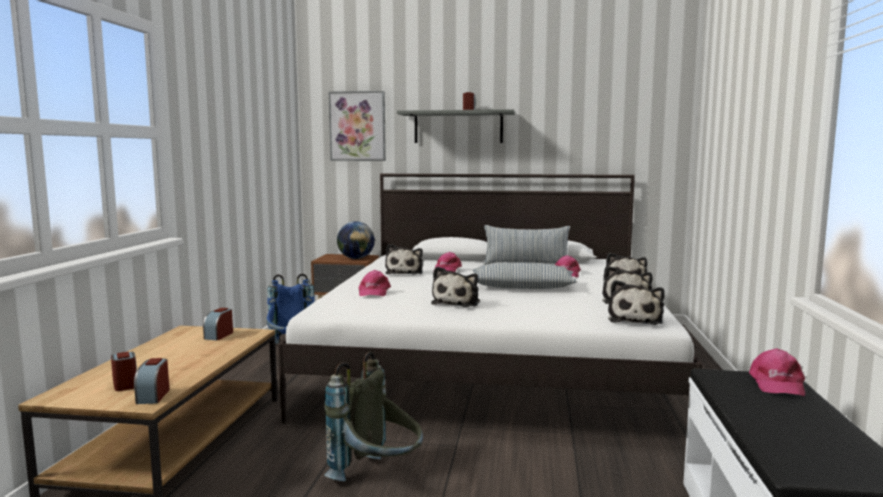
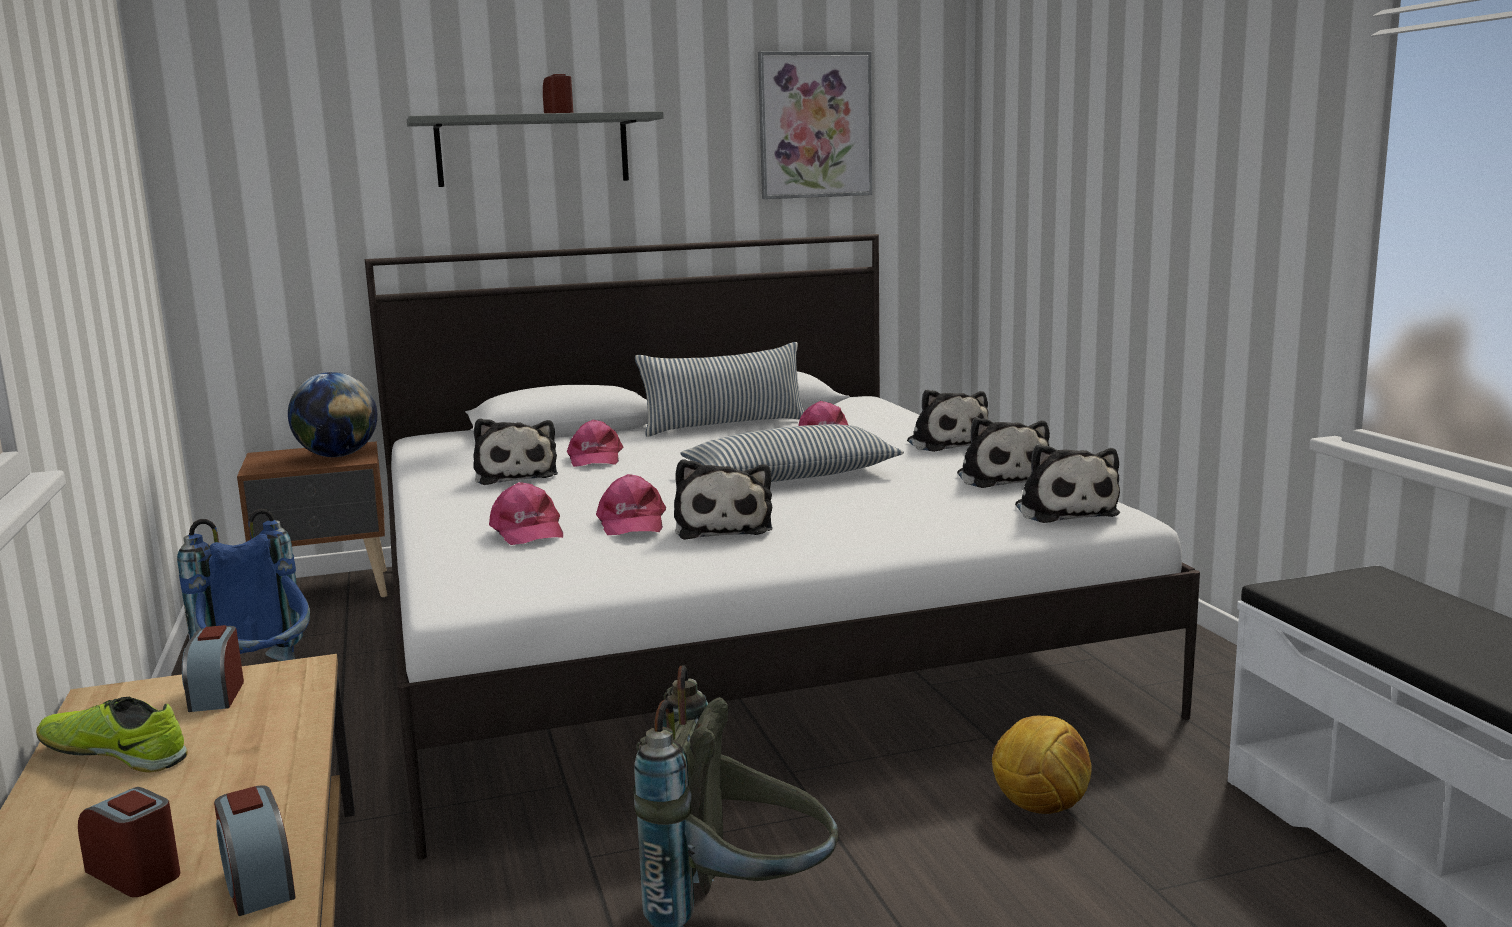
camera: 25 degrees left, 5 degrees up
(166, 347) = (115, 754): none -> shoe
(357, 126) = (297, 152): picture -> picture (814, 125)
(564, 470) = (1039, 807): none -> football
(776, 383) = (1386, 587): pink cap -> pink cap (631, 522)

